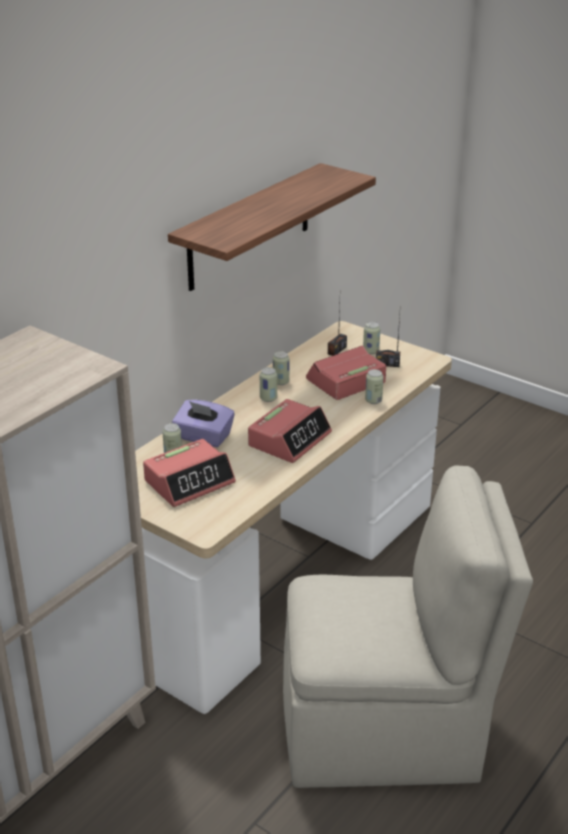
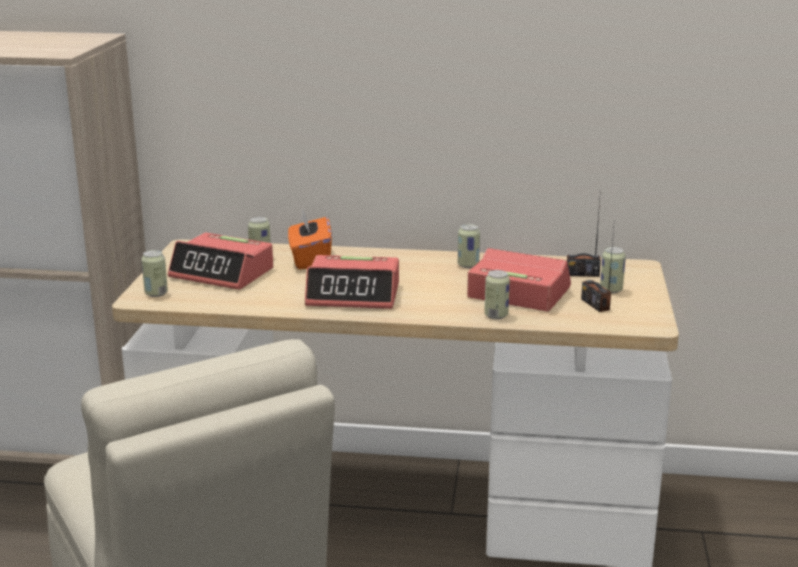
camera: 60 degrees right, 10 degrees down
(204, 437) = (310, 260): purple tissue box -> orange tissue box
(250, 227) = (482, 56): shelf -> none
(268, 398) = (424, 268): can -> can (156, 293)

